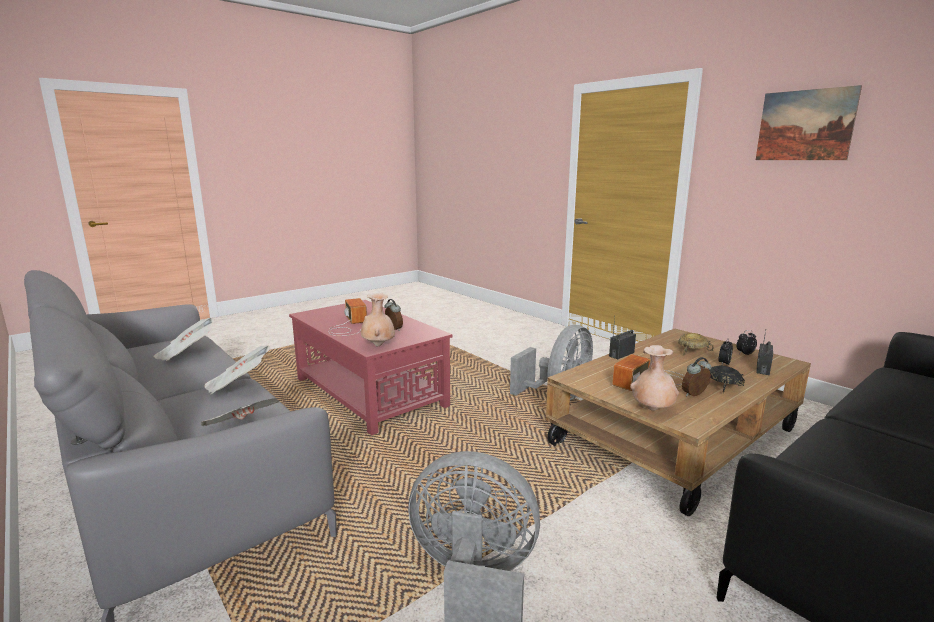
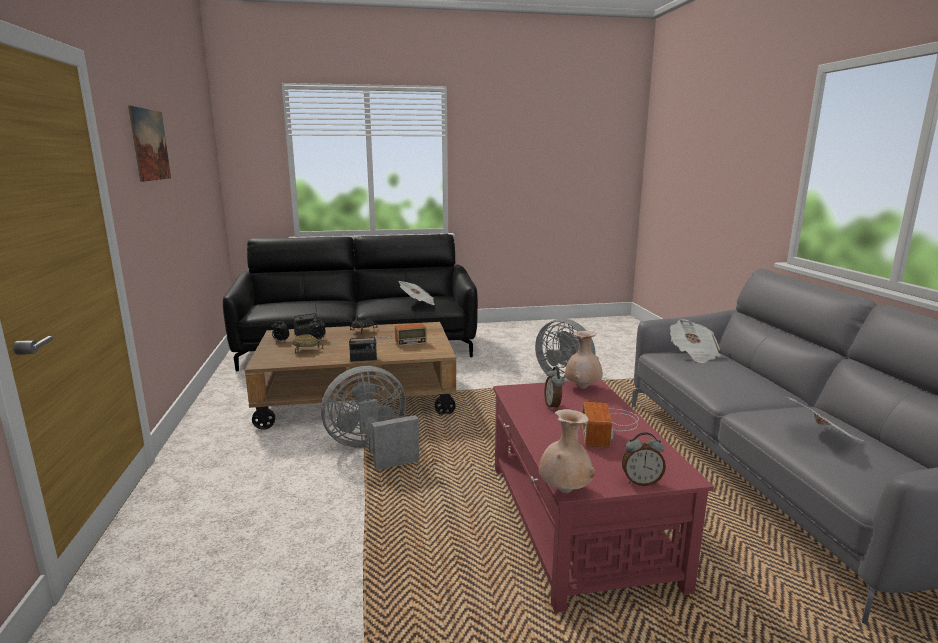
camera: 150 degrees left, 0 degrees up
(238, 385) = (719, 385): newspaper -> newspaper (417, 302)
(652, 409) = (432, 332): beige vase -> beige vase (564, 491)
(695, 395) = (391, 332): alarm clock -> alarm clock (641, 482)

